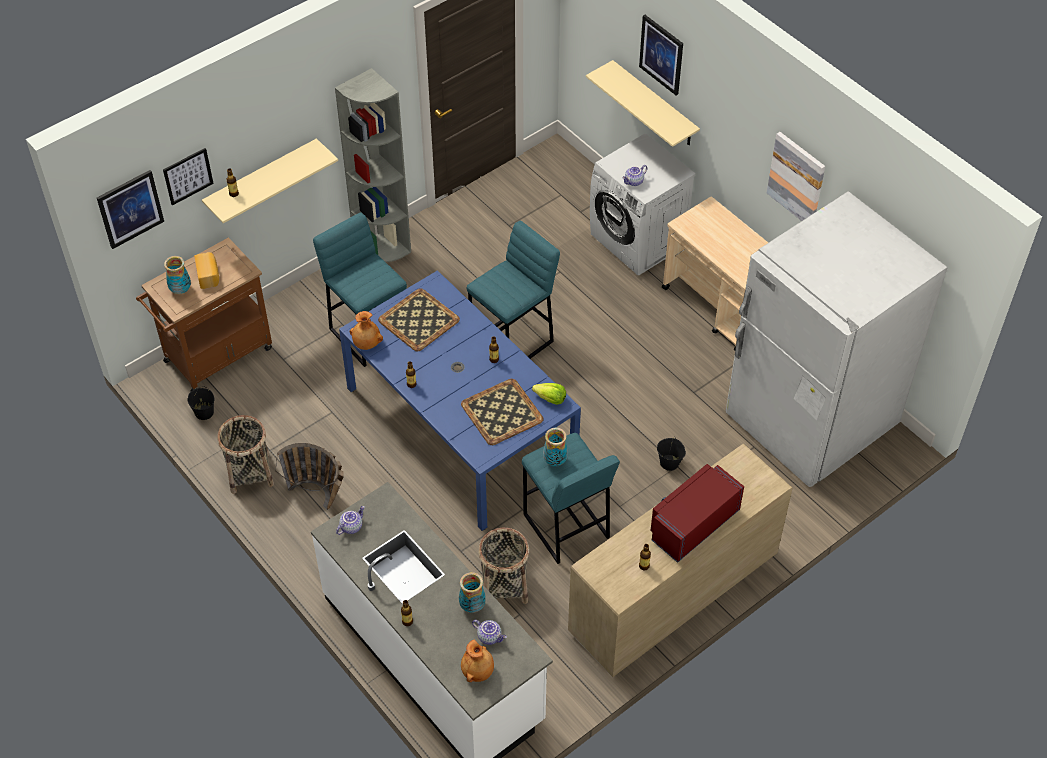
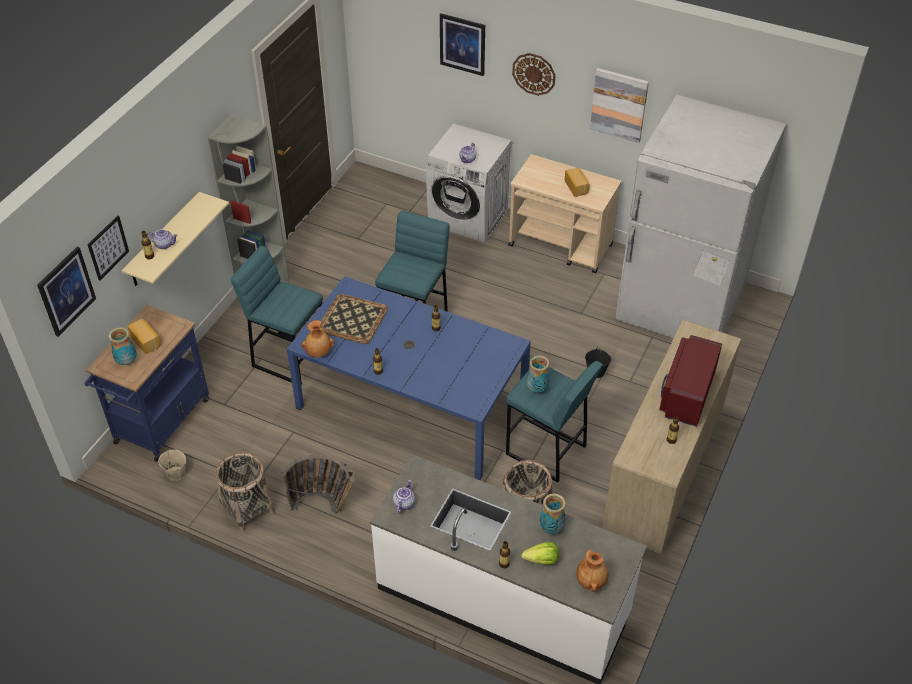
camera: 25 degrees left, 5 degrees down
(204, 412) = (175, 473): black bucket -> beige bucket
(215, 357) = (160, 423): brown cart -> blue cart
(490, 636) = (582, 547): teapot -> teapot (164, 244)
(501, 412) = (468, 366): tray -> none
(550, 399) = (502, 342): lettuce -> lettuce (542, 560)
(654, 104) = (459, 94): beige shelf -> none
(722, 112) = (534, 74): none -> wall clock
(736, 252) = (577, 187): none -> bread

